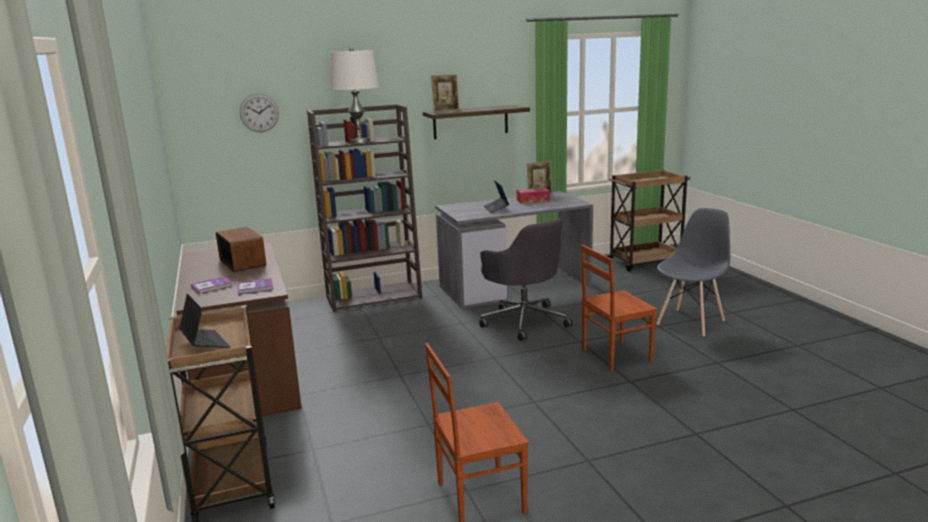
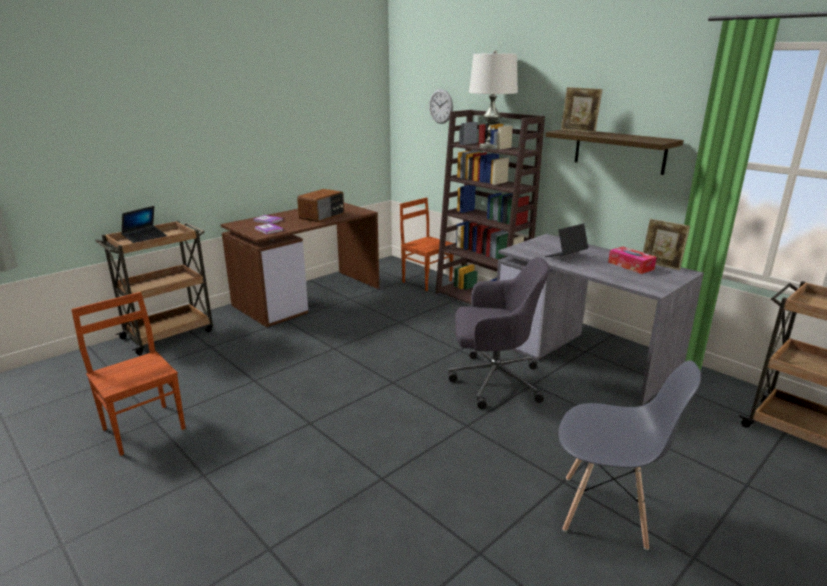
camera: 65 degrees right, 5 degrees up
(524, 321) = (493, 381): grey office chair -> grey office chair turned 120 degrees counterclockwise
(615, 355) = (445, 456): brown chair -> brown chair (427, 281)

